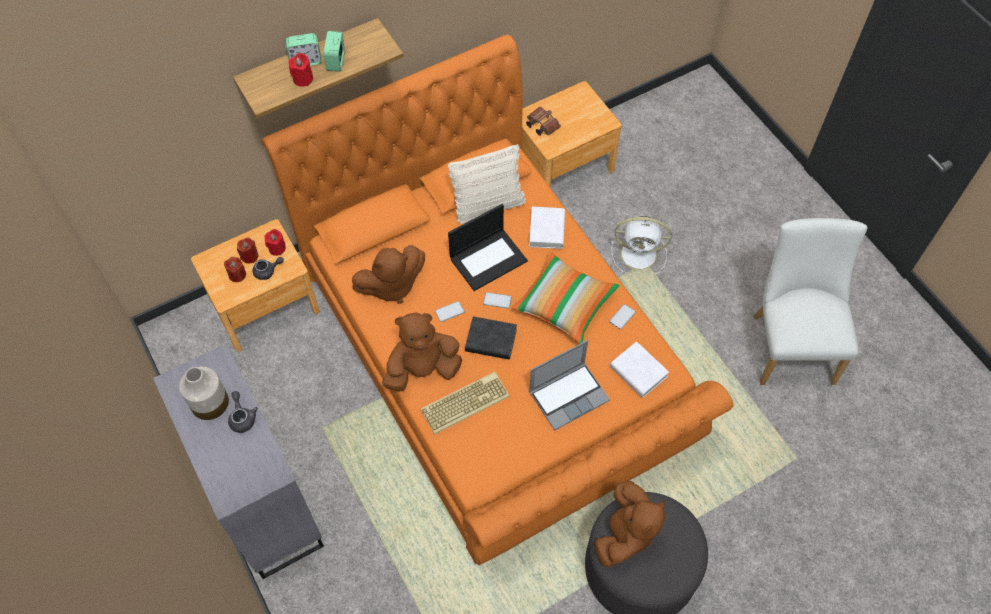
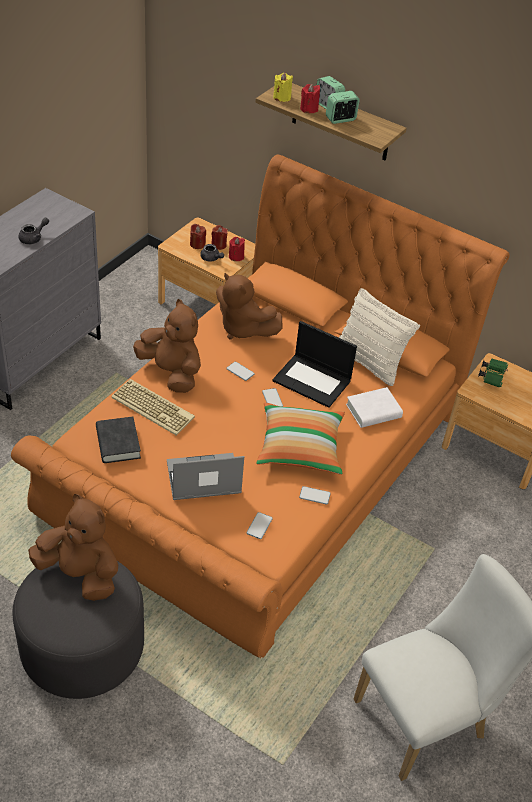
camera: 60 degrees right, 15 degrees down
(210, 402) = (38, 219): beige vase -> none
(268, 92) = (282, 97): none -> yellow candle
(491, 341) = (227, 407): black book -> black book (118, 443)
(541, 125) = (492, 376): brown binoculars -> green binoculars
(569, 395) = (202, 479): laptop -> laptop turned 135 degrees clockwise
(625, 534) = (80, 574): brown plush toy -> brown plush toy turned 150 degrees counterclockwise
(638, 372) = (259, 526): white book -> phone
(640, 254) = (440, 541): white fan -> none

